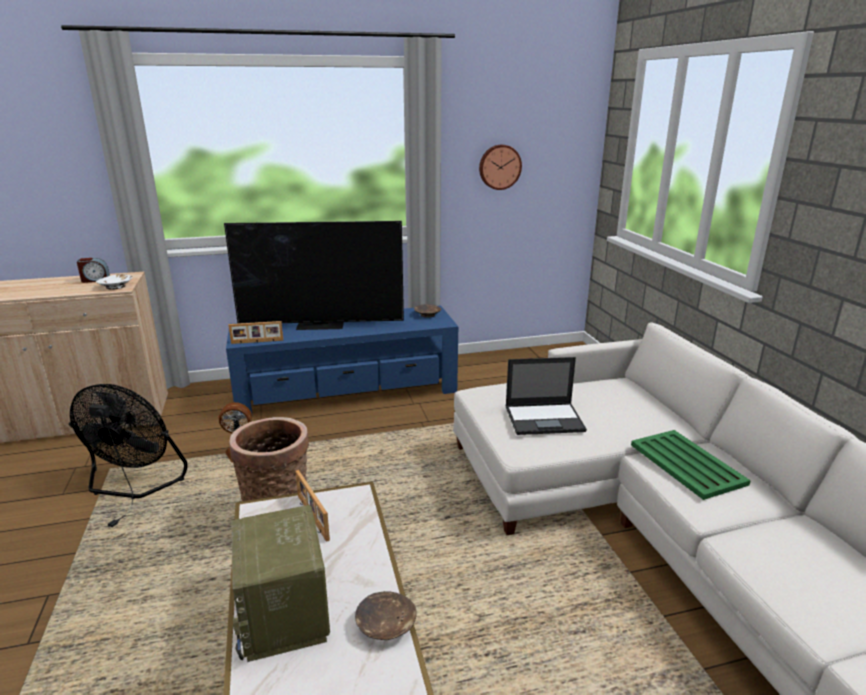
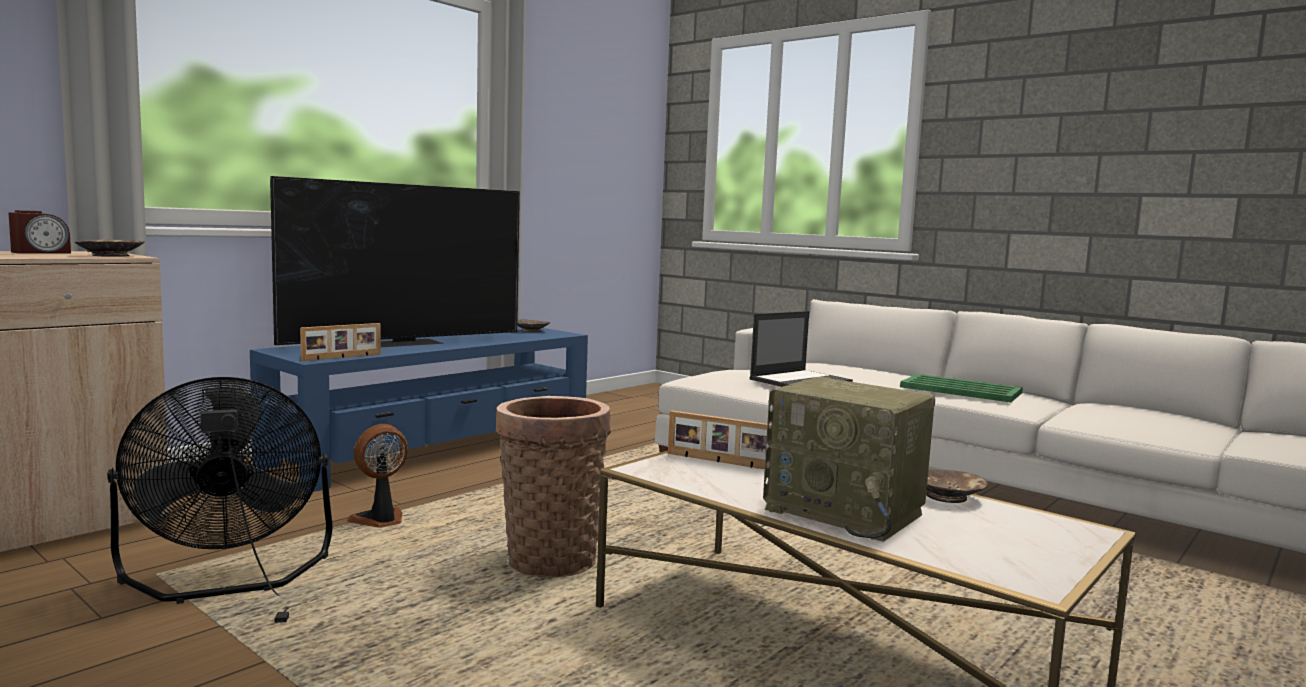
camera: 35 degrees left, 15 degrees down
(116, 286) = (112, 255): white bowl -> brown bowl
(499, 167) = (574, 154): wall clock -> none

